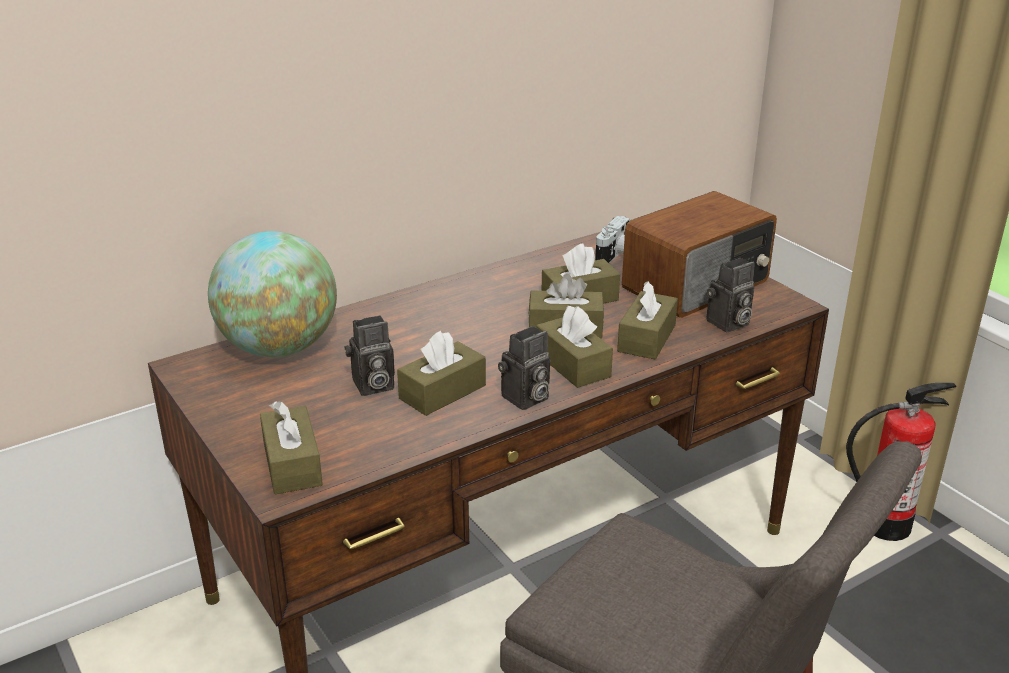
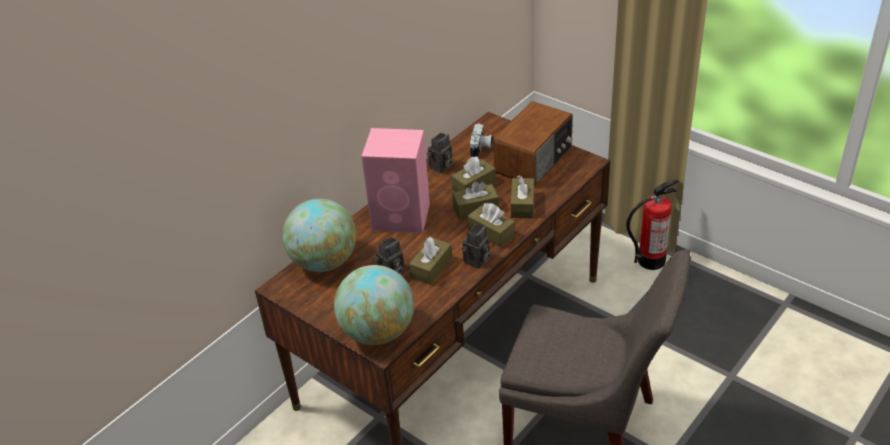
camera: 15 degrees left, 10 degrees up
(292, 464) = (378, 332): brown tissue box -> globe
(441, 316) = (402, 217): none -> pink speaker
(728, 324) = (561, 184): camera -> camera (441, 167)

